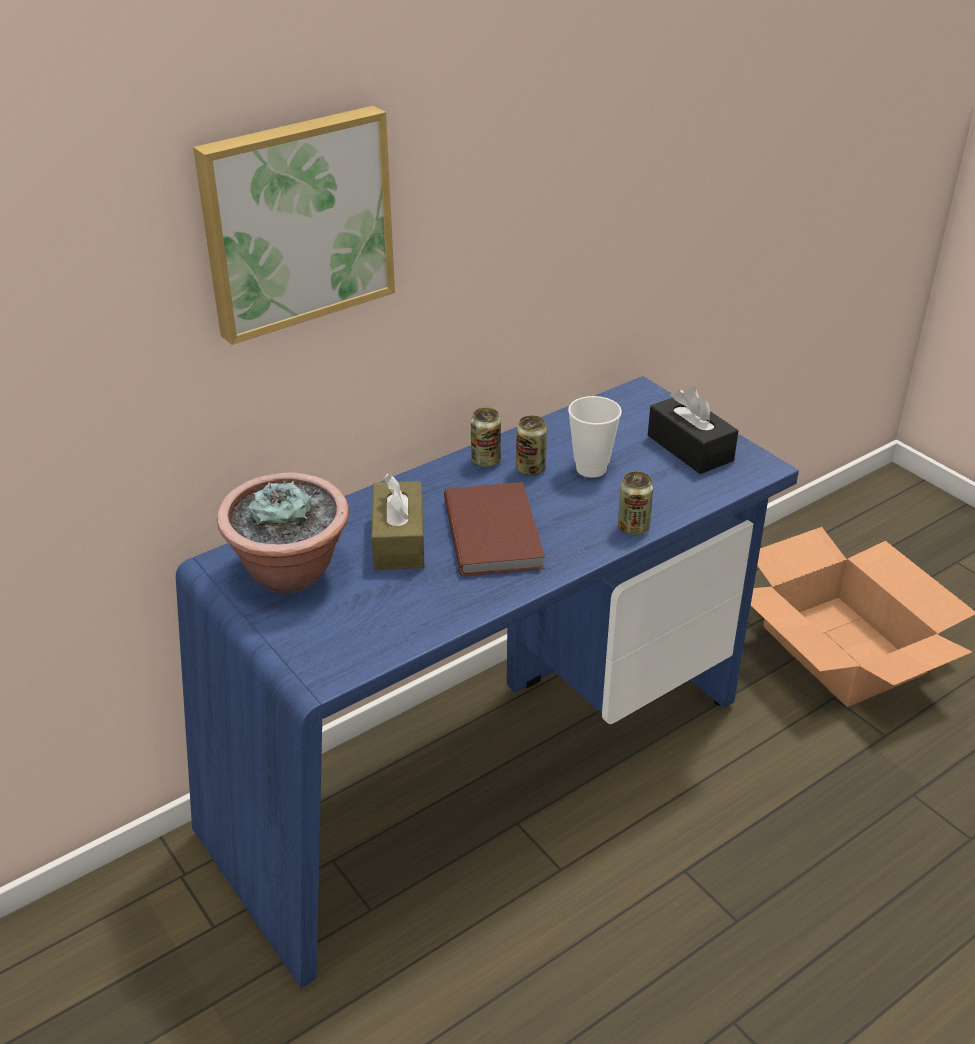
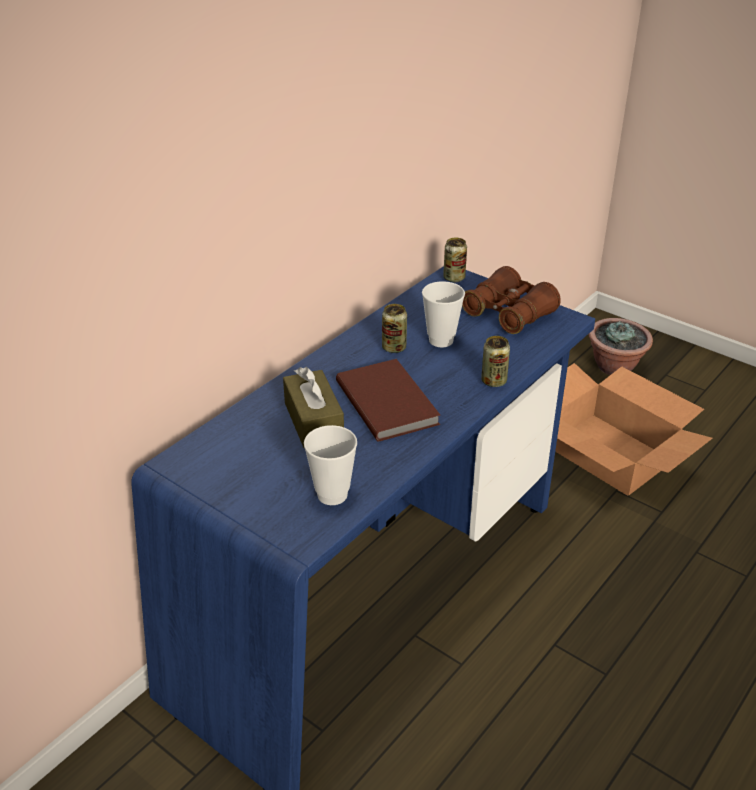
camera: 15 degrees left, 0 degrees up
(291, 573) = (235, 463): potted plant -> potted plant (615, 367)
(296, 221) = (207, 163): picture -> none
(383, 628) = (332, 495): none -> cup
(485, 461) = (355, 346): can -> can (454, 278)
(690, 448) = (508, 313): black tissue box -> brown binoculars

